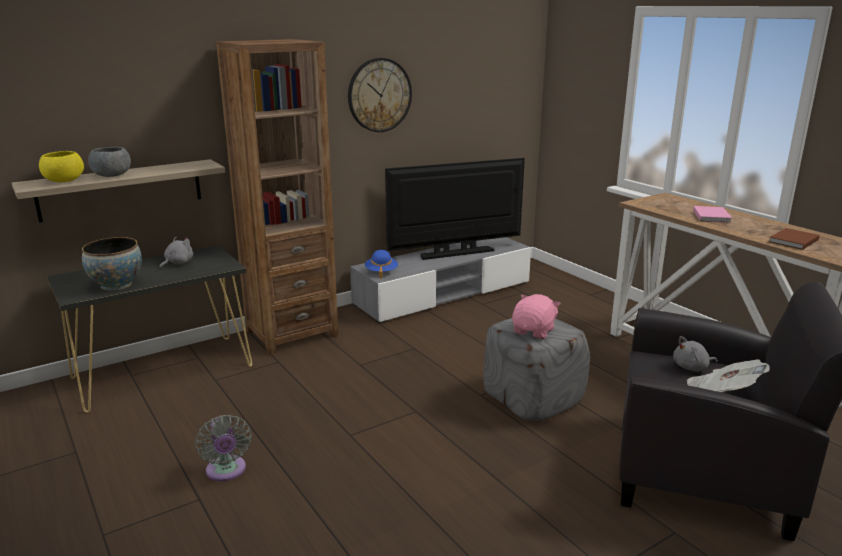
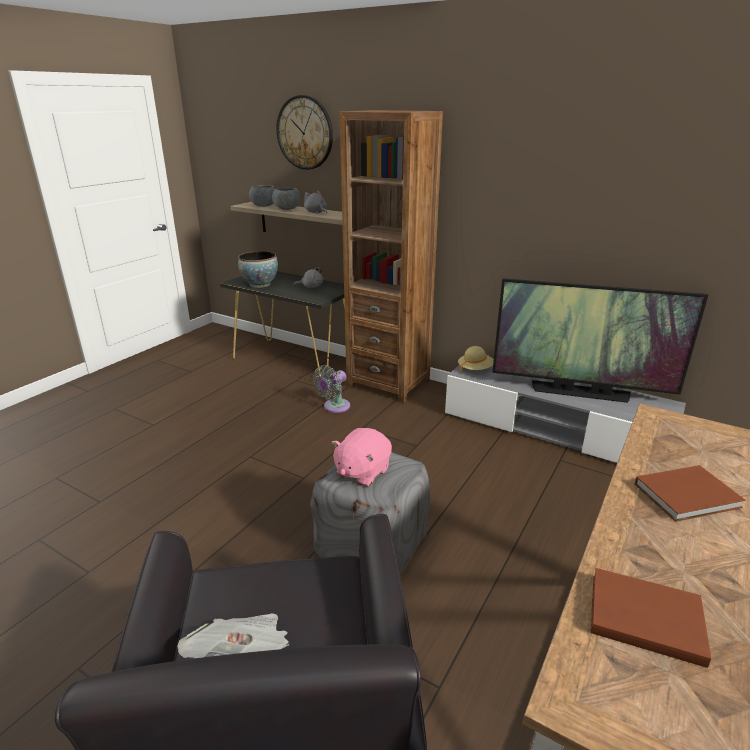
camera: 65 degrees right, 5 degrees up
(64, 181) = (264, 206): yellow bowl -> grey bowl
(226, 471) = (185, 423): grey fan -> grey fan (334, 407)
(379, 95) = (533, 182): wall clock -> wall clock (305, 133)
(381, 272) = (475, 369): blue hat -> beige hat
(456, 253) = (580, 392): television -> television turned 150 degrees clockwise
(534, 331) = (362, 472): pink plush toy -> pink plush toy turned 120 degrees clockwise
(692, 368) = (317, 618): grey plush toy -> grey plush toy (316, 212)
(711, 216) = (689, 496): pink book -> brown book

